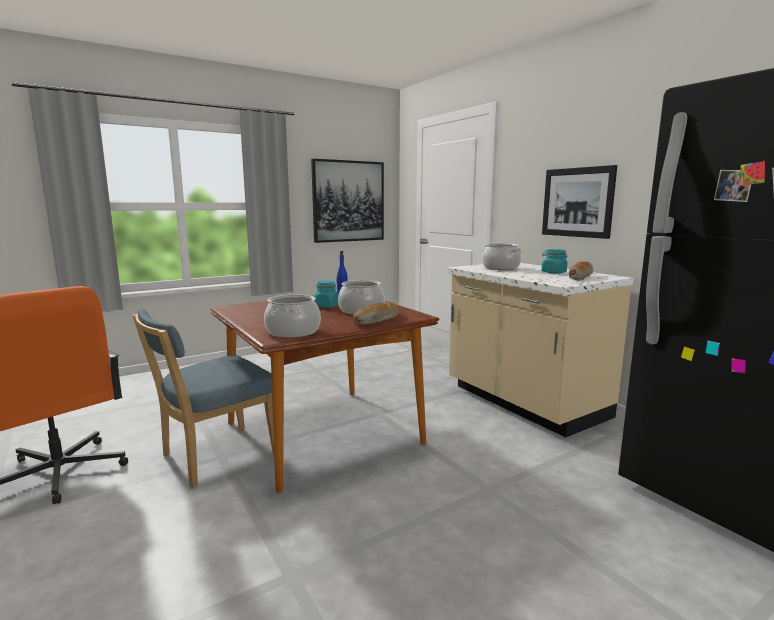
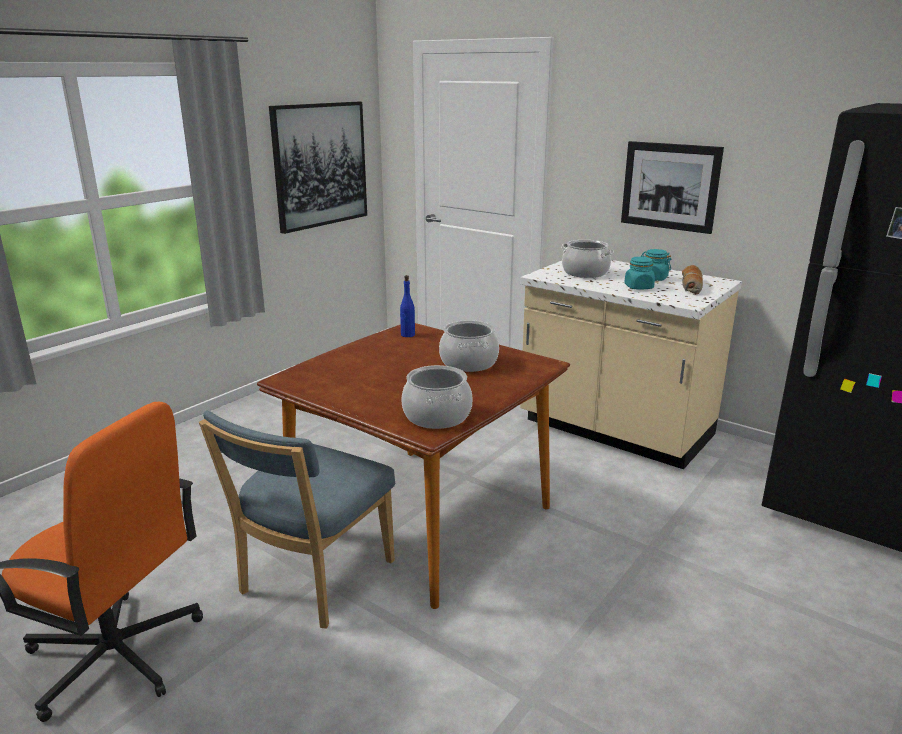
camera: 20 degrees left, 10 degrees up
(326, 306) = (413, 359): turquoise jar -> turquoise jar (639, 287)
(377, 321) = (510, 380): bread -> none

